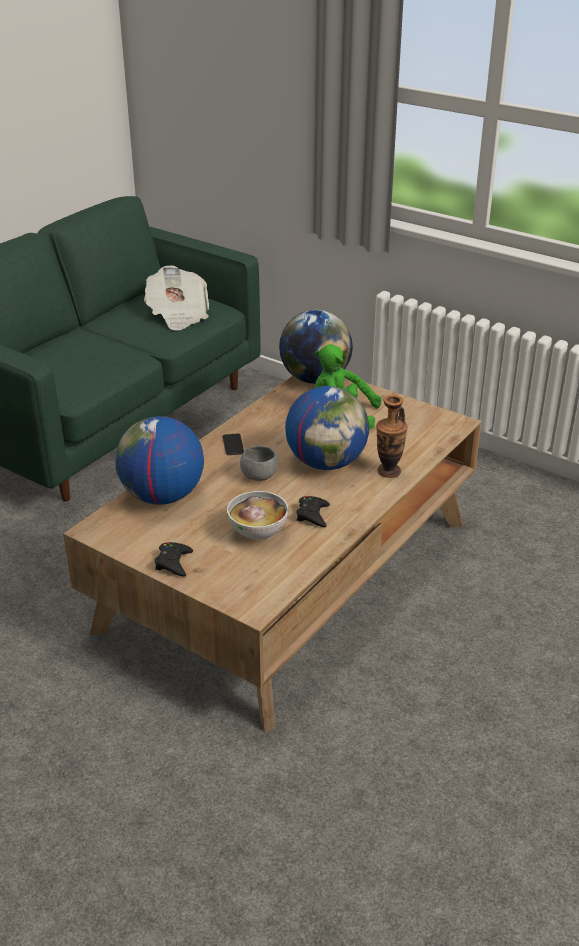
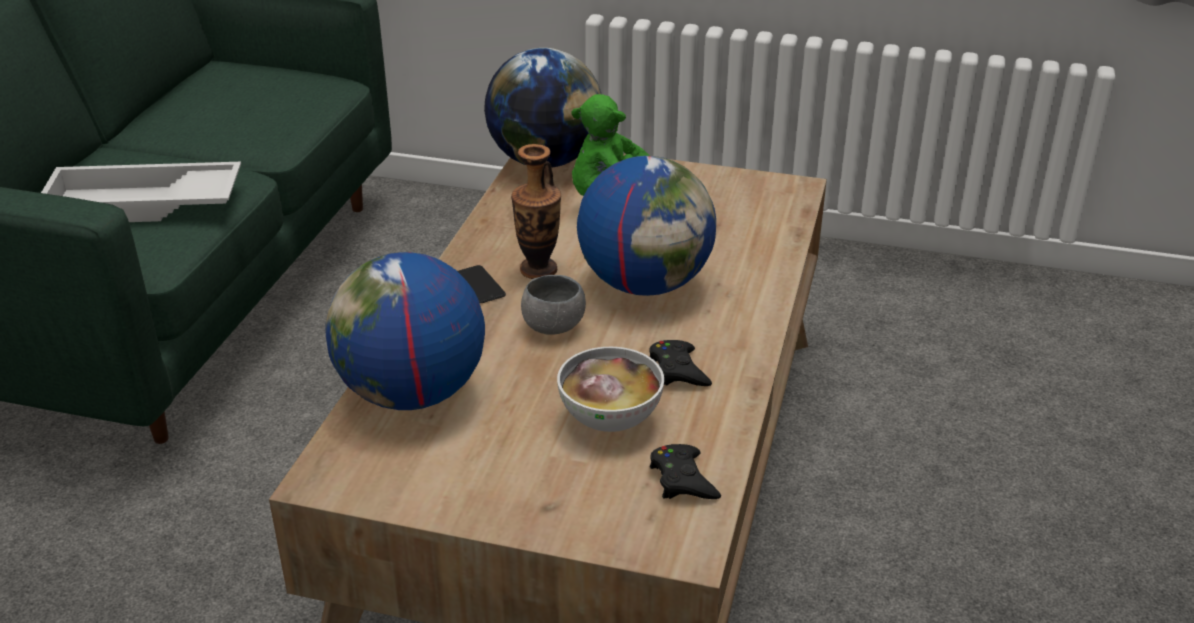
camera: 20 degrees left, 0 degrees up
(81, 366) = (142, 206): none -> white tray
(173, 563) = (500, 504): black game controller -> black game controller (682, 479)
(178, 315) = (266, 101): newspaper -> none
(388, 471) = (747, 278): vase -> vase (538, 270)

